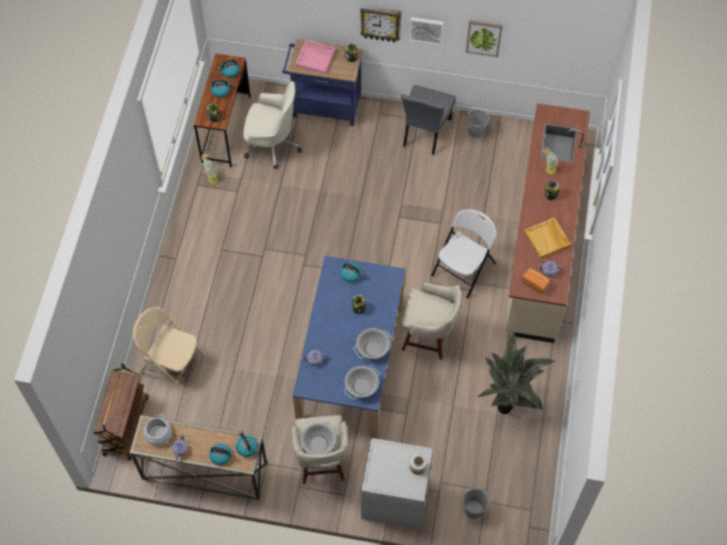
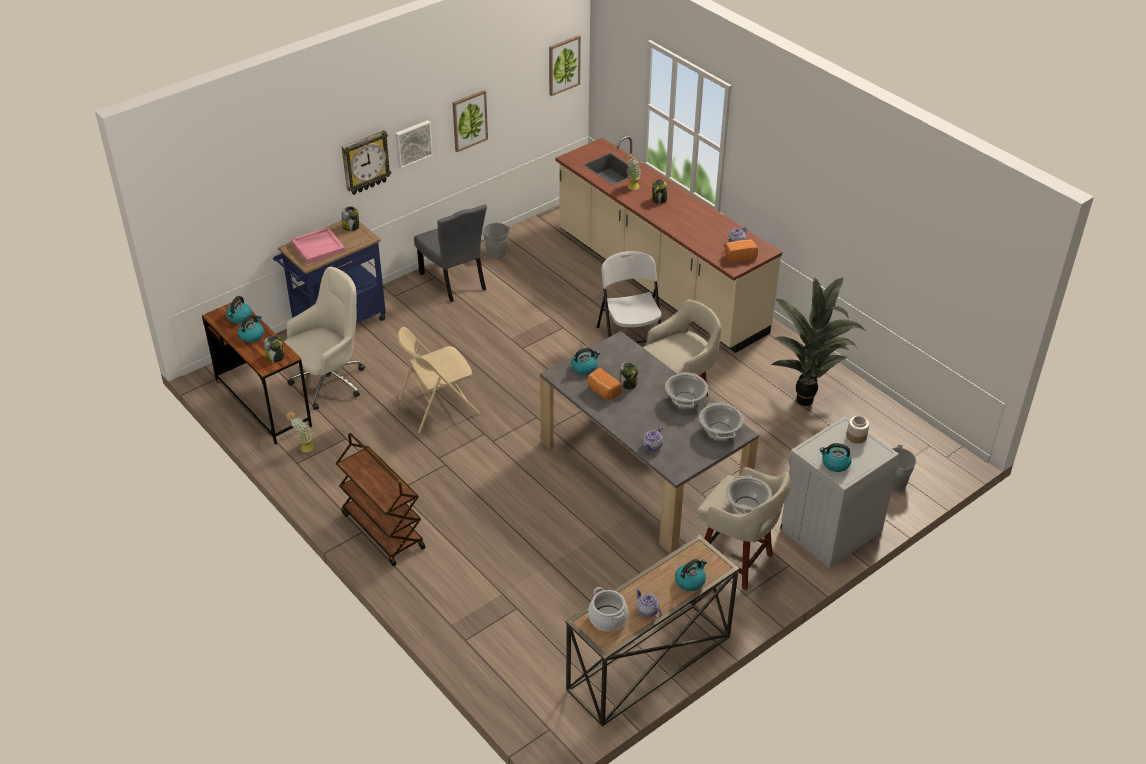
camera: 50 degrees left, 20 degrees down
(125, 425) = (517, 699): brown cart -> brown cart (382, 531)
(172, 363) = (486, 611): beige chair -> beige chair (438, 406)
(247, 447) = (701, 554): kettle -> kettle (835, 464)
(339, 299) = (602, 391): none -> bread
(351, 362) = (643, 472): blue dining table -> grey dining table
(547, 239) = (702, 226): beige tray -> none
(589, 41) = (563, 65): none -> picture

